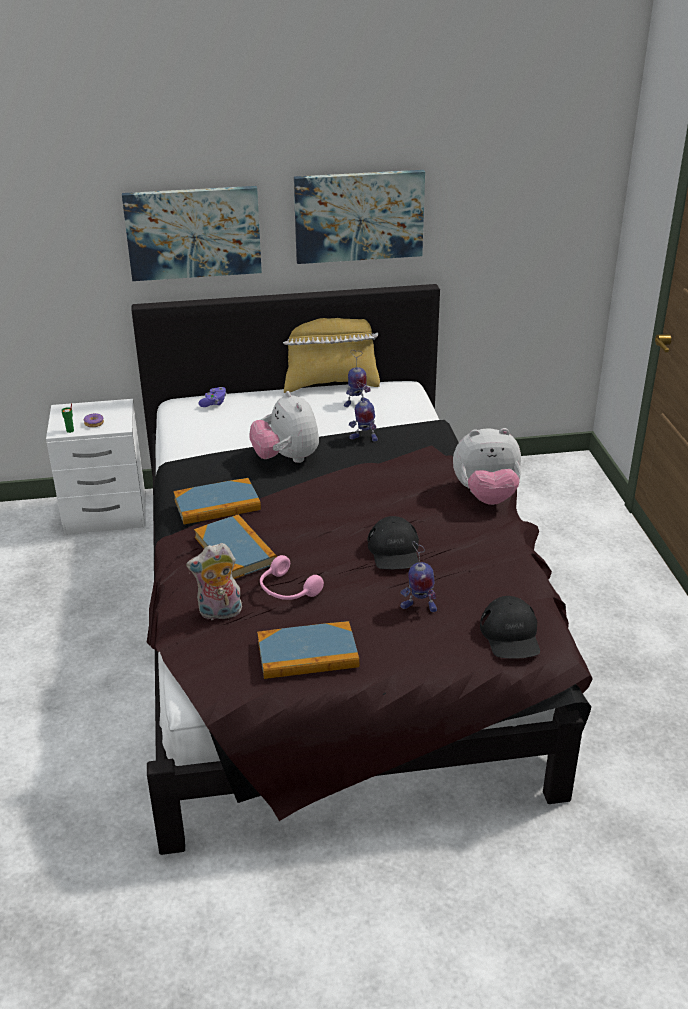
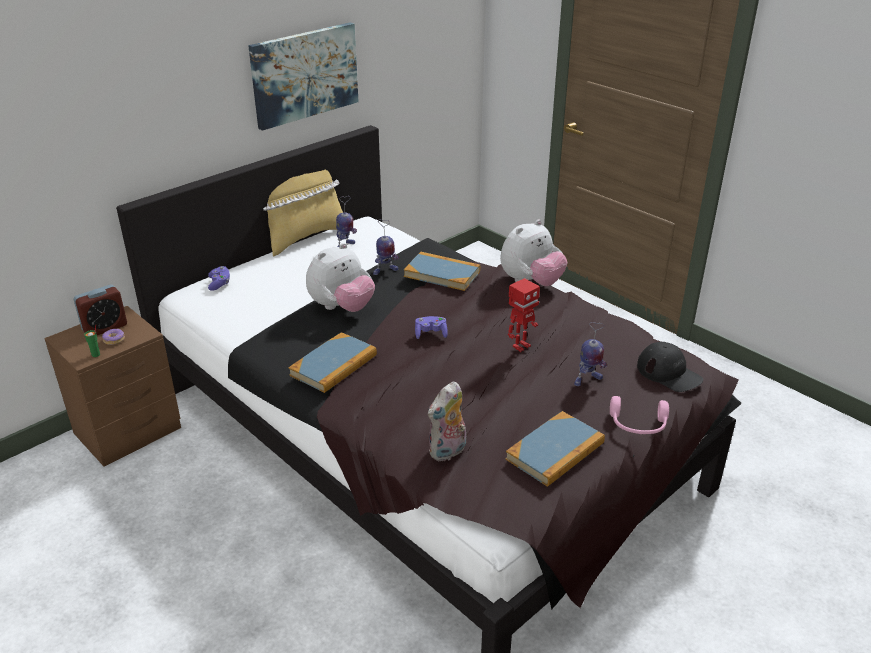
camera: 35 degrees left, 0 degrees up
(98, 411) = (105, 327): none -> alarm clock
(107, 514) = (130, 431): white nightstand -> brown nightstand
(193, 232) = (164, 118): picture -> none
(235, 550) = (398, 395): book -> book (442, 274)
(286, 458) = (342, 308): plush toy -> plush toy turned 75 degrees counterclockwise
(287, 590) = (479, 409): pink headphones -> pink headphones (638, 425)
(327, 508) = (431, 334): none -> purple game controller
(394, 551) = (520, 346): black cap -> toy robot

